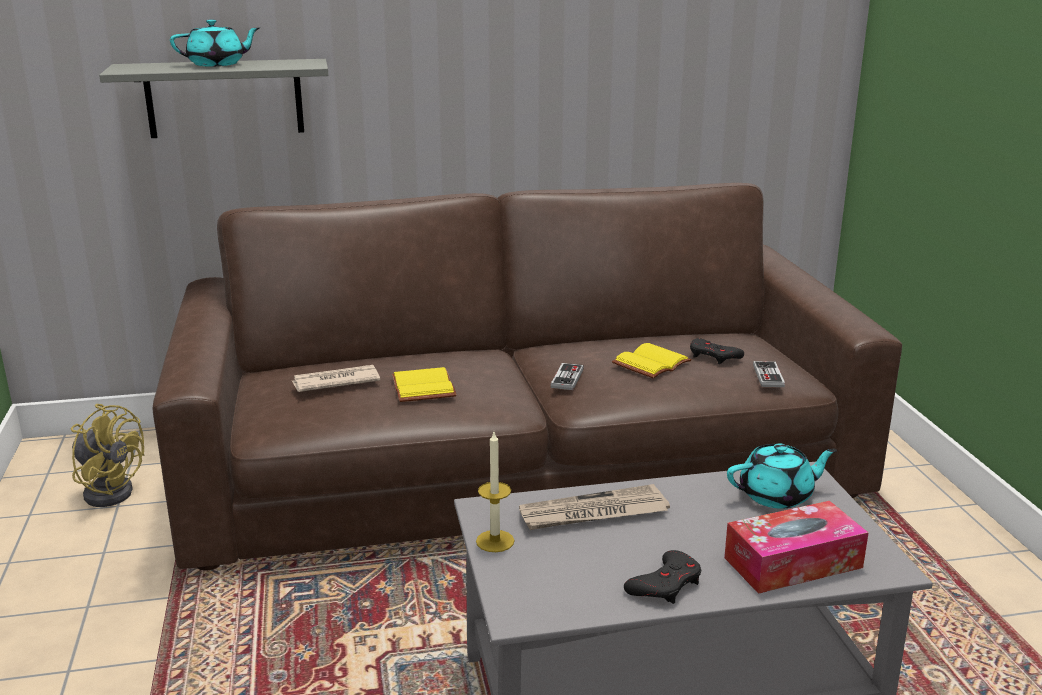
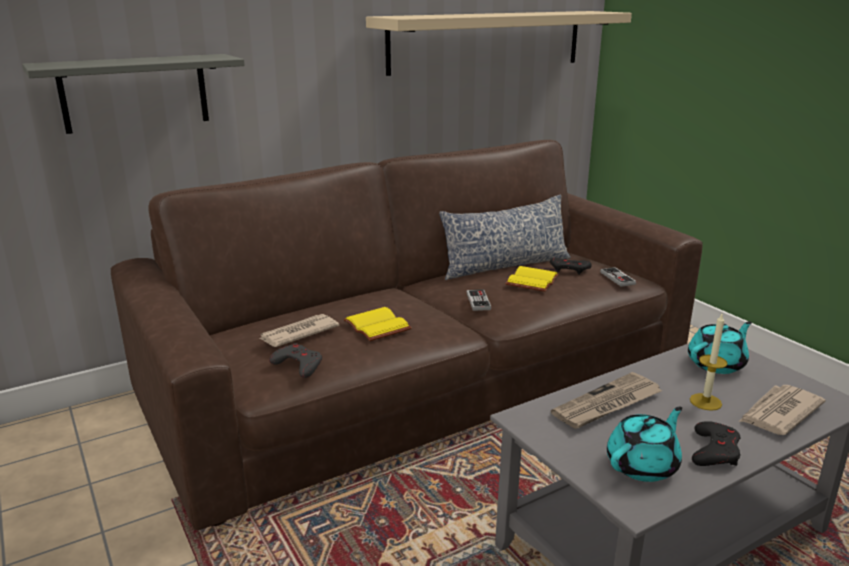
camera: 20 degrees left, 0 degrees up
(109, 490) = (72, 470): yellow fan -> none
(217, 64) = (134, 60): turquoise teapot -> turquoise teapot (643, 465)
(309, 414) = (298, 365): none -> grey game controller
(495, 541) = (557, 444): candle -> candle (705, 402)
(647, 341) = (505, 265): none -> pillow
(677, 49) = (488, 41): none -> beige shelf
(793, 562) = (779, 413): tissue box -> newspaper

